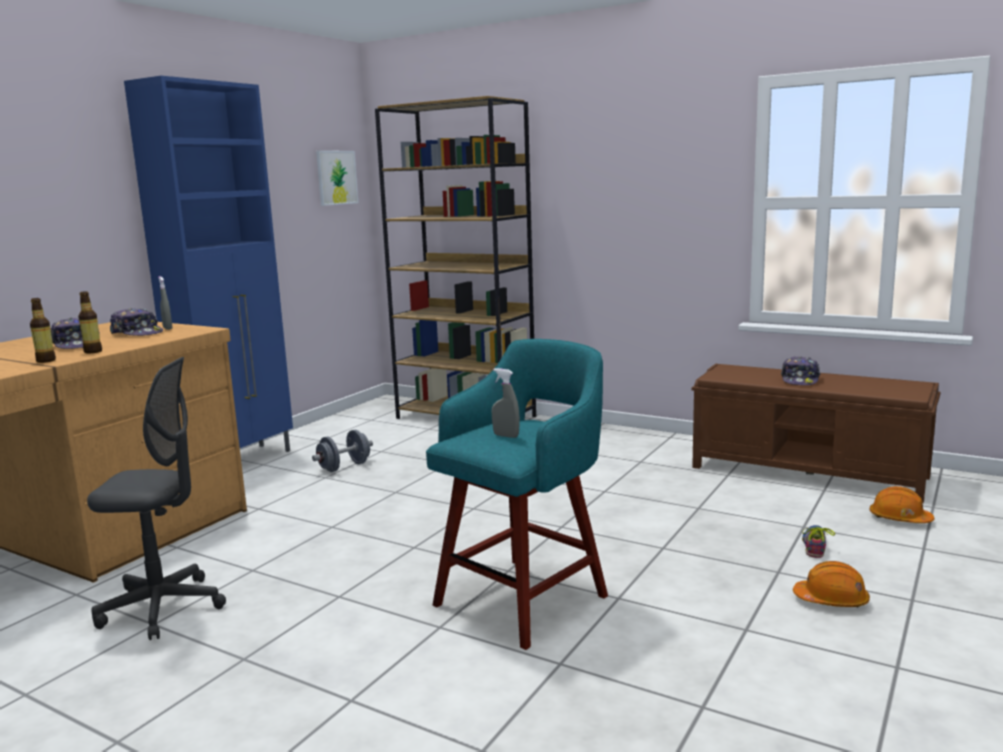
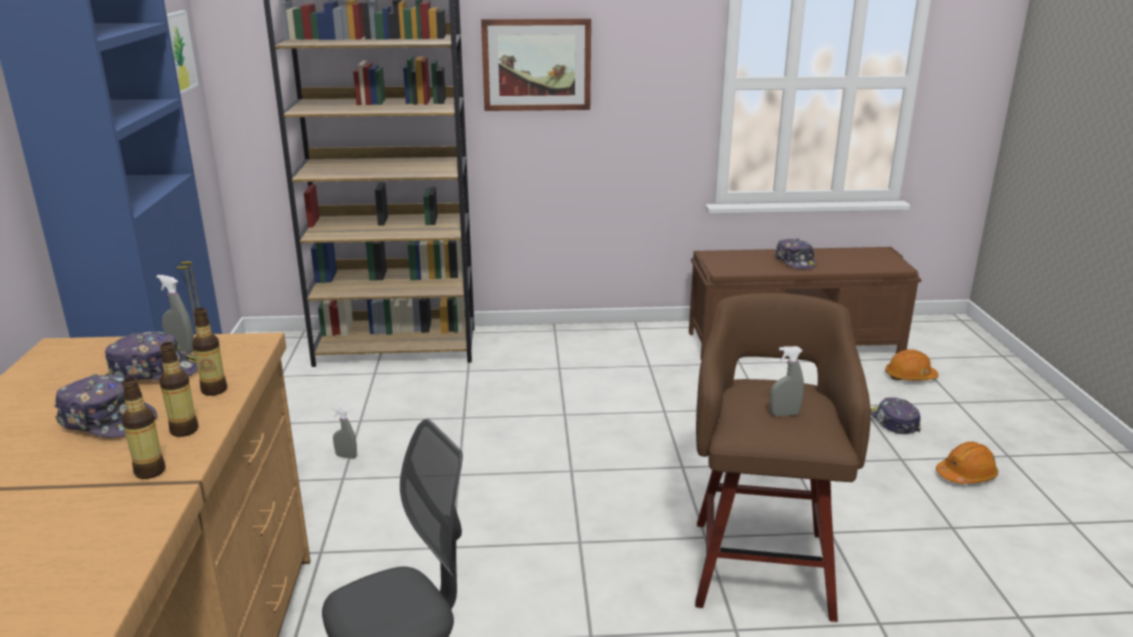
camera: 35 degrees left, 10 degrees up
(141, 342) = (214, 390): none -> bottle
(344, 467) = (346, 456): grey dumbbell -> grey spray bottle
(525, 598) = (762, 564): turquoise stool -> brown stool
(589, 187) = (536, 64): none -> picture
(817, 545) = (893, 422): shoe -> cap

